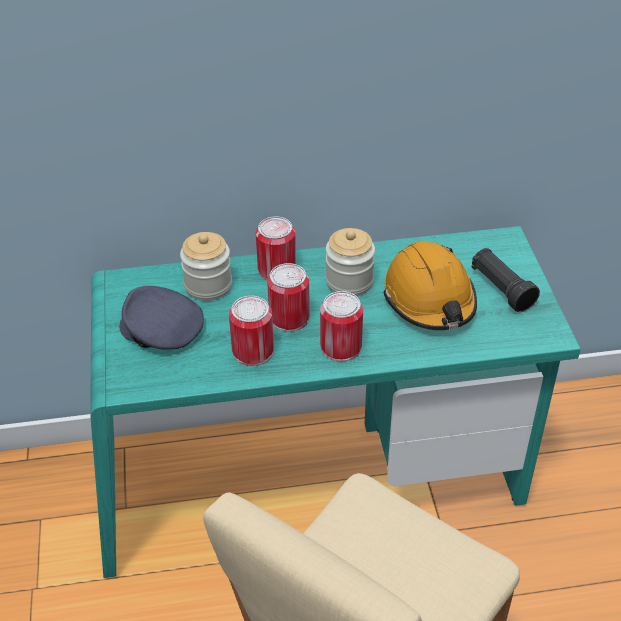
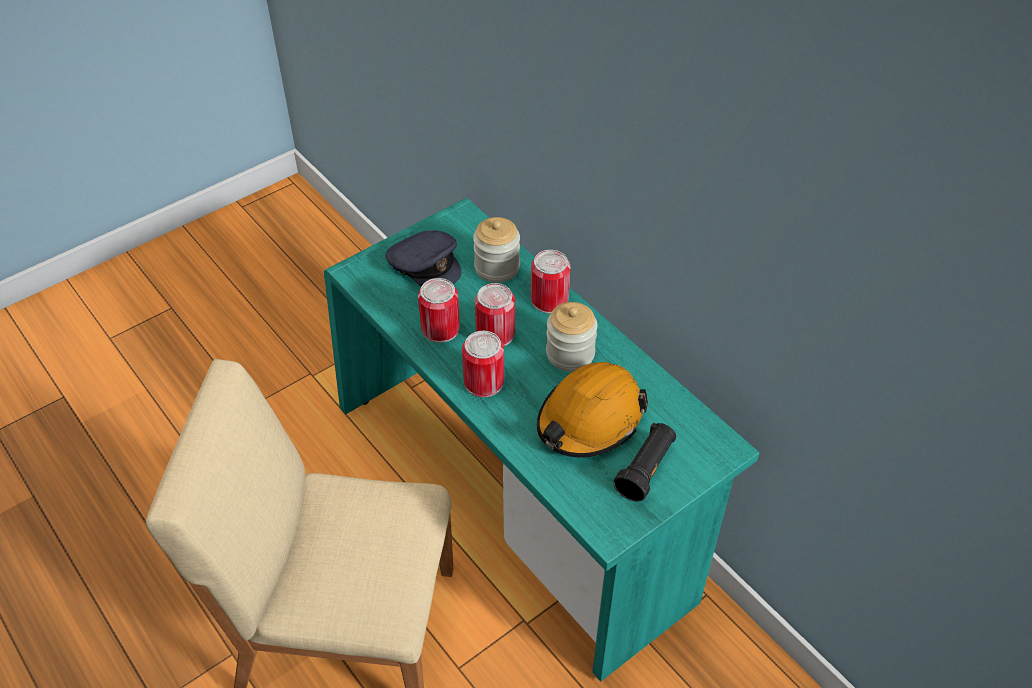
camera: 60 degrees right, 5 degrees up
(161, 331) = (425, 265): grey cap -> grey cap turned 135 degrees clockwise

